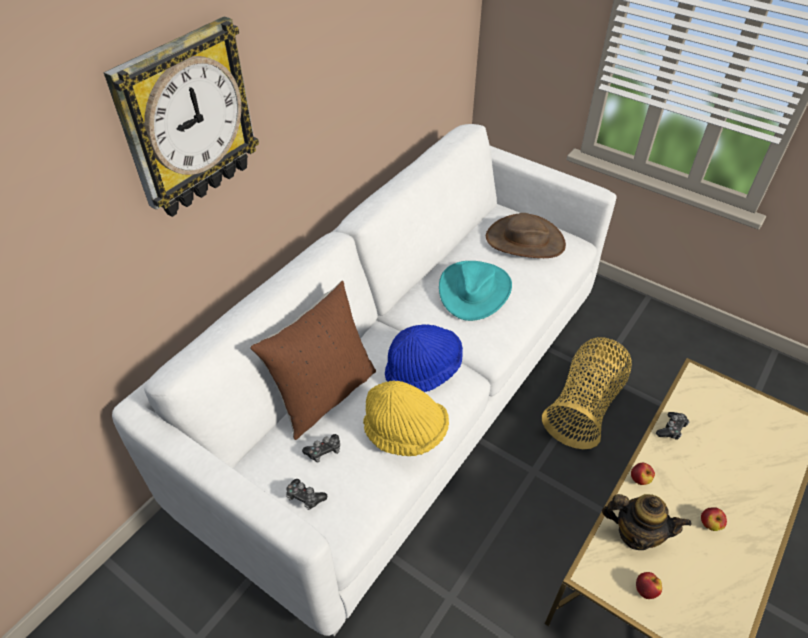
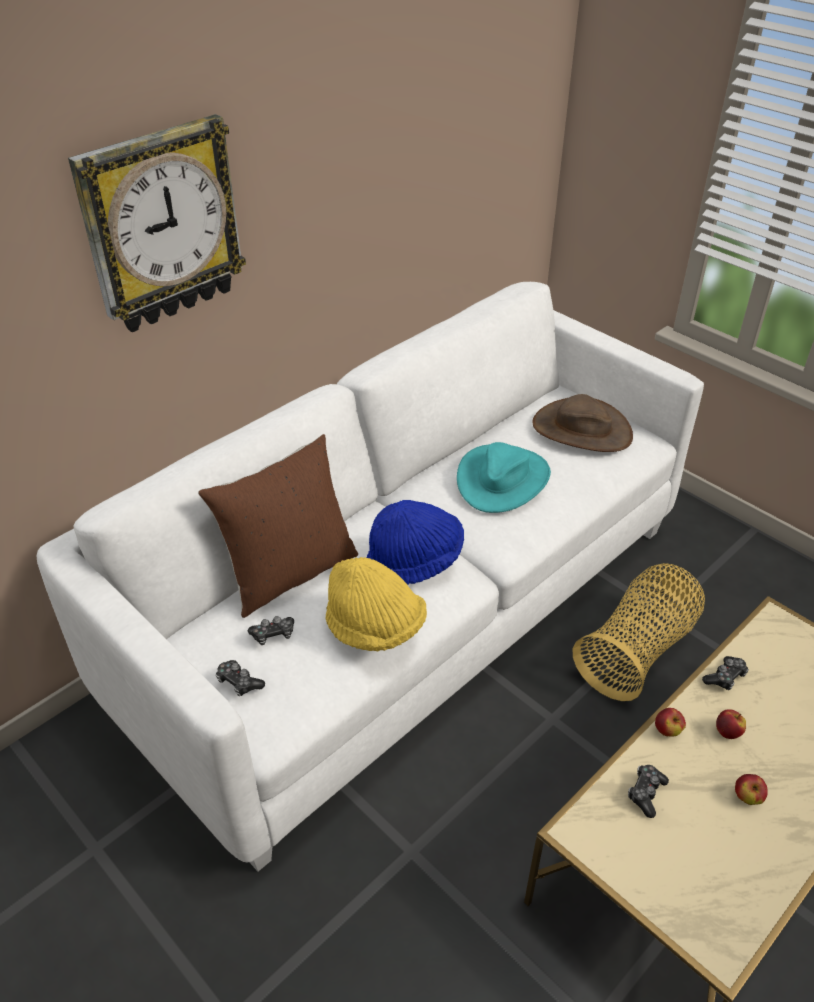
camera: 10 degrees right, 5 degrees down
(636, 533) = (646, 793): teapot -> game controller
(645, 590) = (641, 861): apple -> apple (727, 732)

